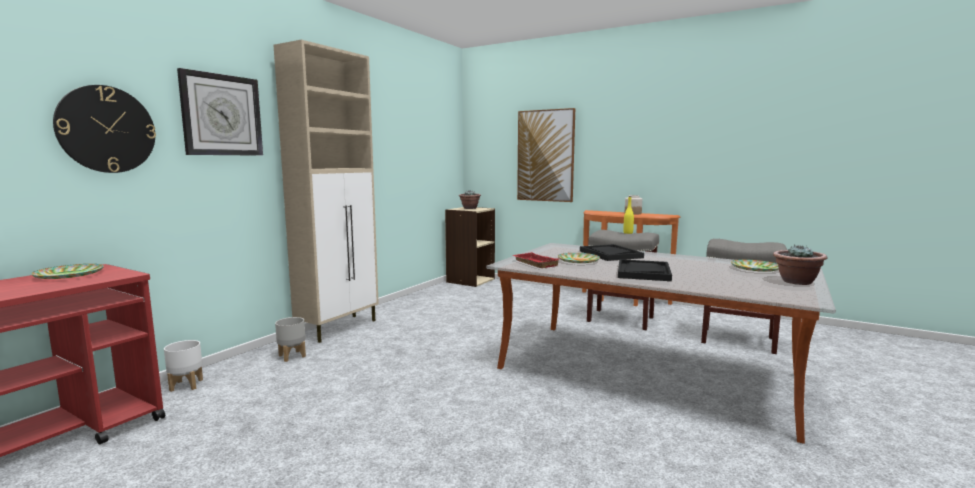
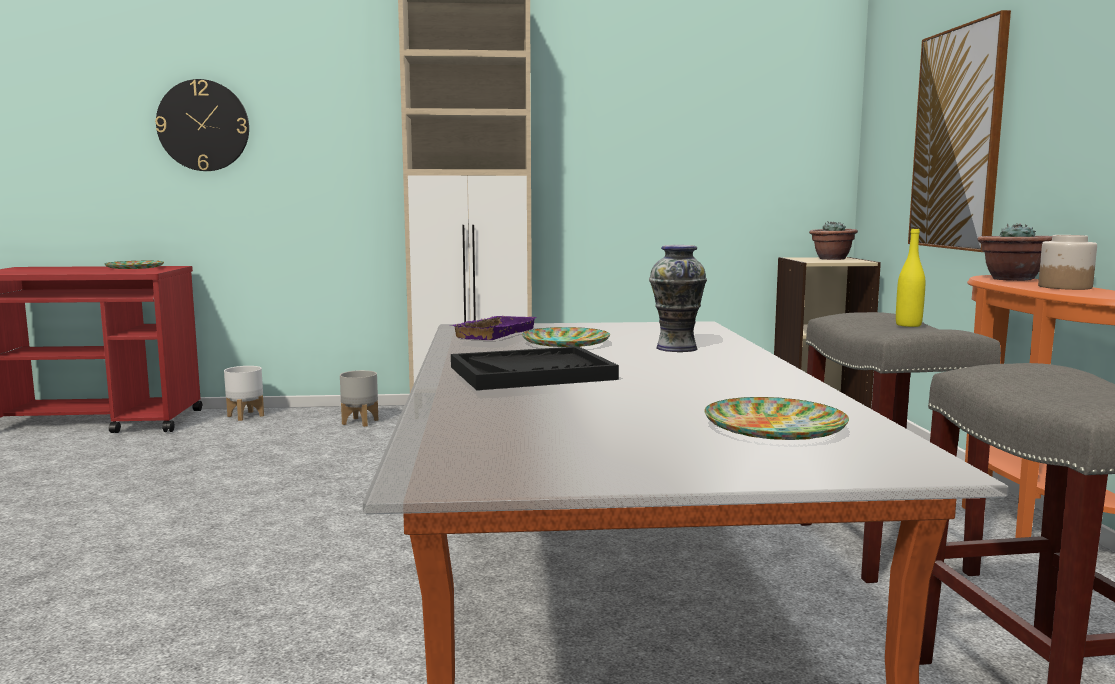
camera: 55 degrees right, 0 degrees up
(222, 115) = (331, 102): wall clock -> none
(534, 263) = (493, 333): red tray -> purple tray
(610, 254) = (677, 348): black tray -> vase
(796, 282) = (663, 464): potted plant -> potted plant (1011, 279)

